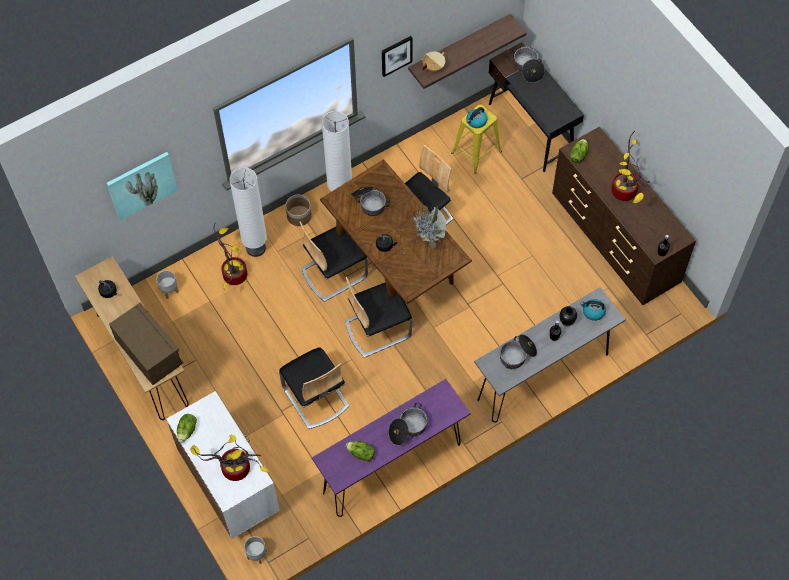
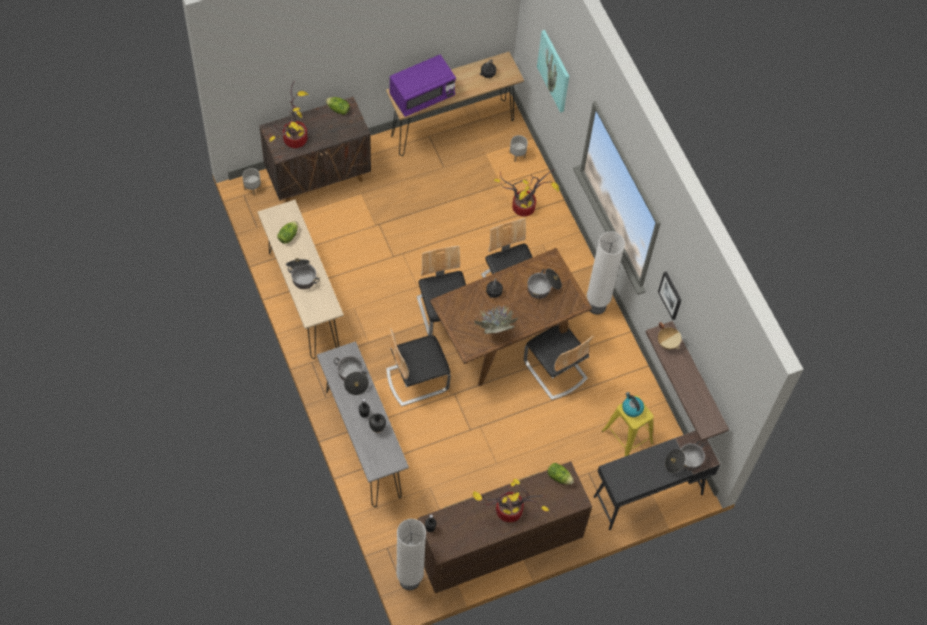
camera: 95 degrees right, 0 degrees up
(149, 352) = (422, 96): brown microwave -> purple microwave
(229, 486) = (318, 176): white cabinet -> brown cabinet
(255, 248) = (549, 227): white floor lamp -> white floor lamp (409, 580)
(299, 216) = (578, 267): planter -> none
(315, 397) = (385, 252): chair -> chair (416, 379)
(392, 468) = (303, 300): purple console table -> beige console table
(593, 312) = (382, 453): kettle -> none

